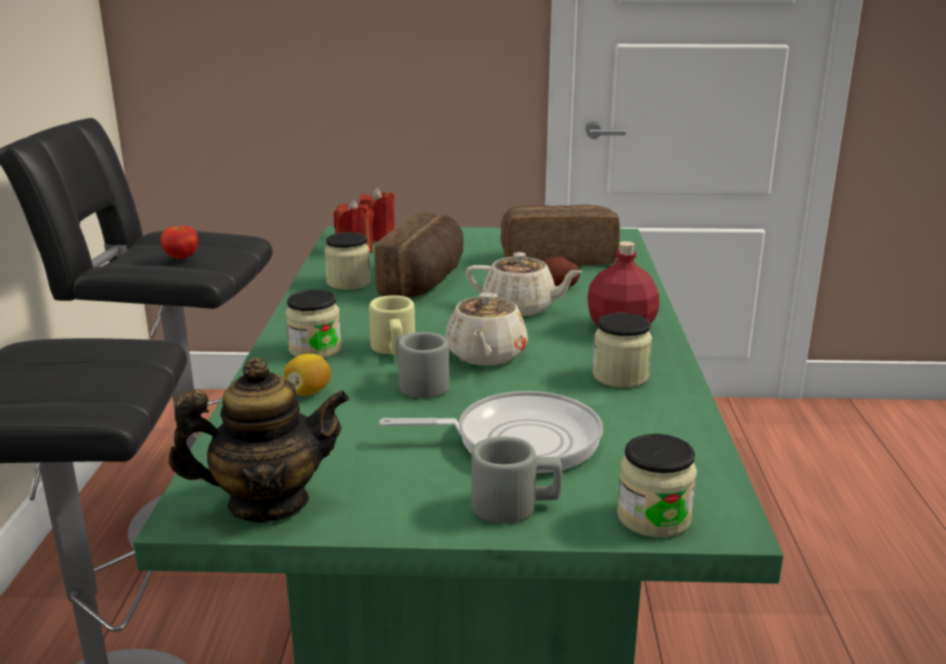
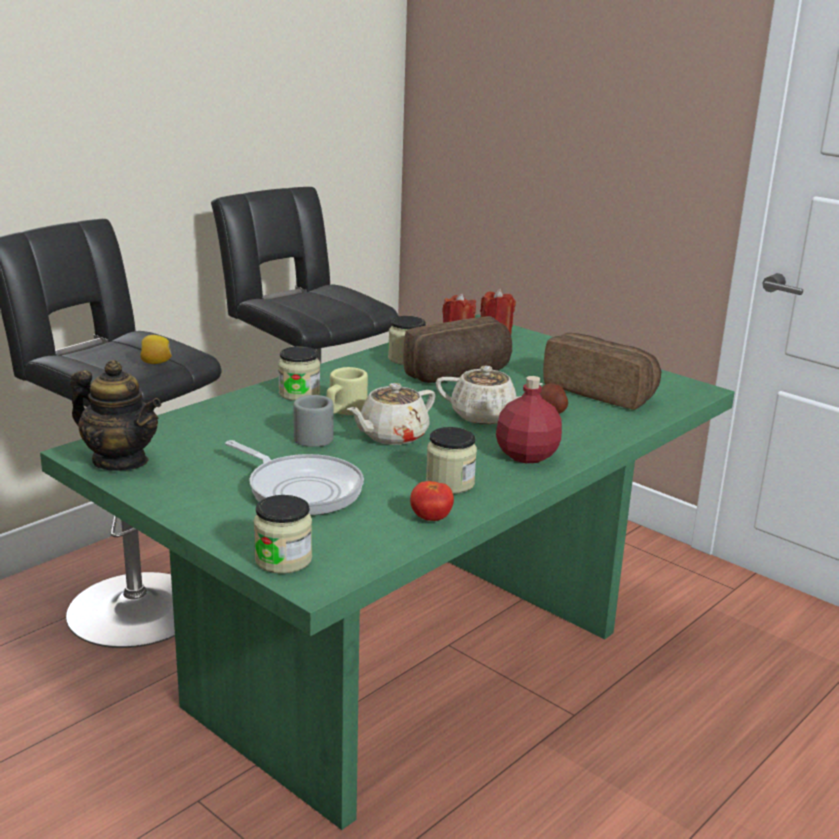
camera: 40 degrees right, 0 degrees up
(181, 257) = (313, 306): tomato -> tomato (431, 518)
(308, 392) = (246, 416): lemon -> lemon (156, 363)
(516, 506) = (226, 518): grey mug -> none
(520, 308) = (485, 416): beige teapot -> beige teapot turned 45 degrees counterclockwise

